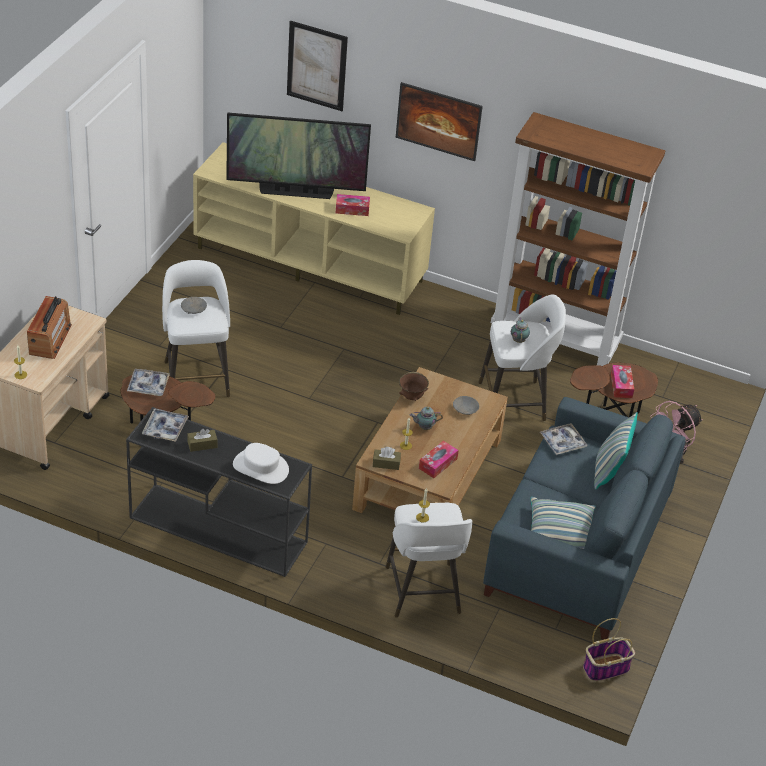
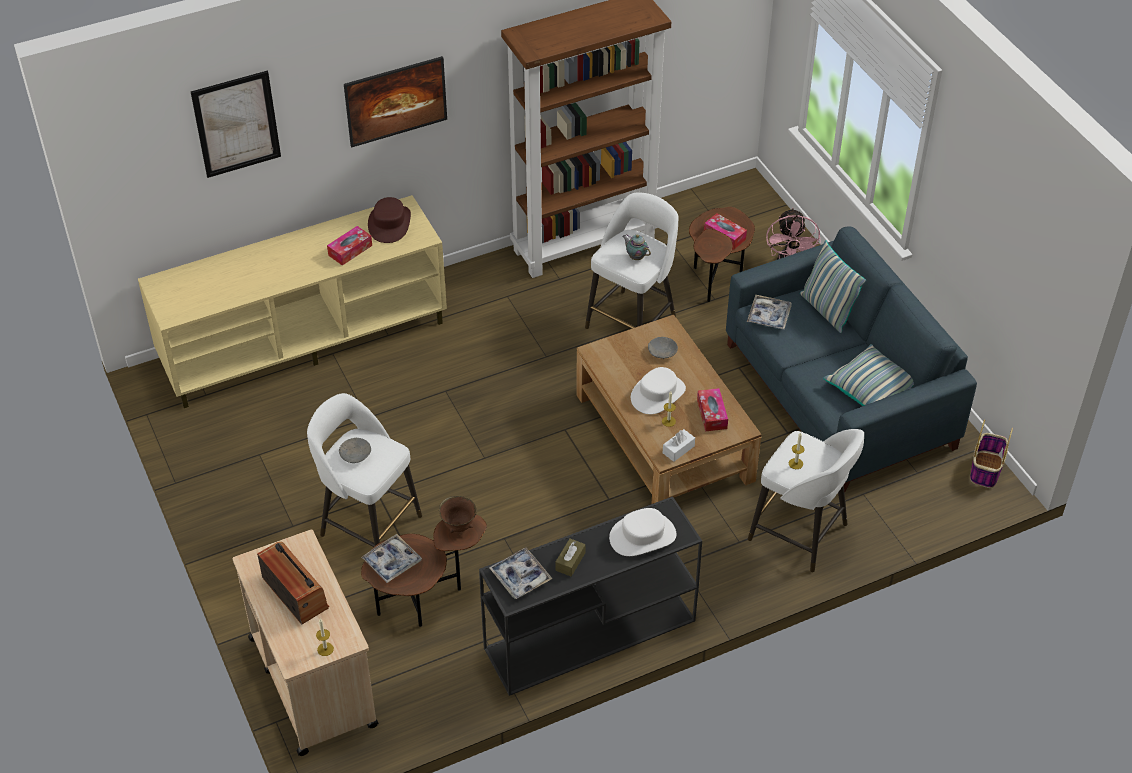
camera: 45 degrees left, 5 degrees up
(296, 192) = (278, 273): television -> none
(386, 463) = (678, 449): brown tissue box -> white tissue box
(396, 212) = (389, 223): none -> brown hat
(412, 397) = (611, 377): brown bowl -> brown bowl (459, 526)
(424, 427) = (657, 394): teapot -> white hat

